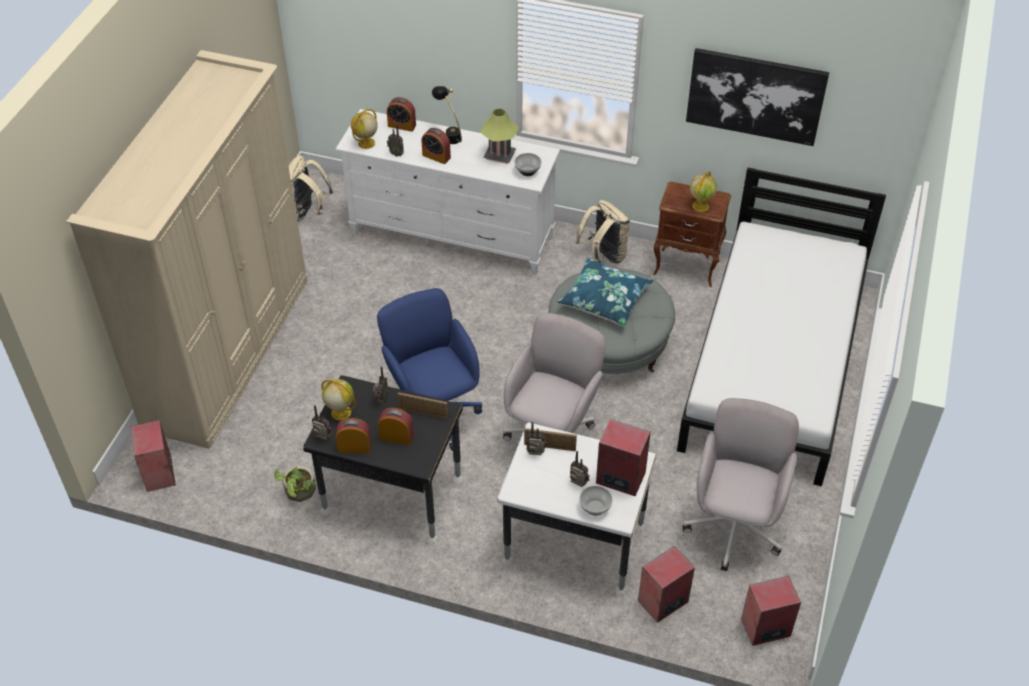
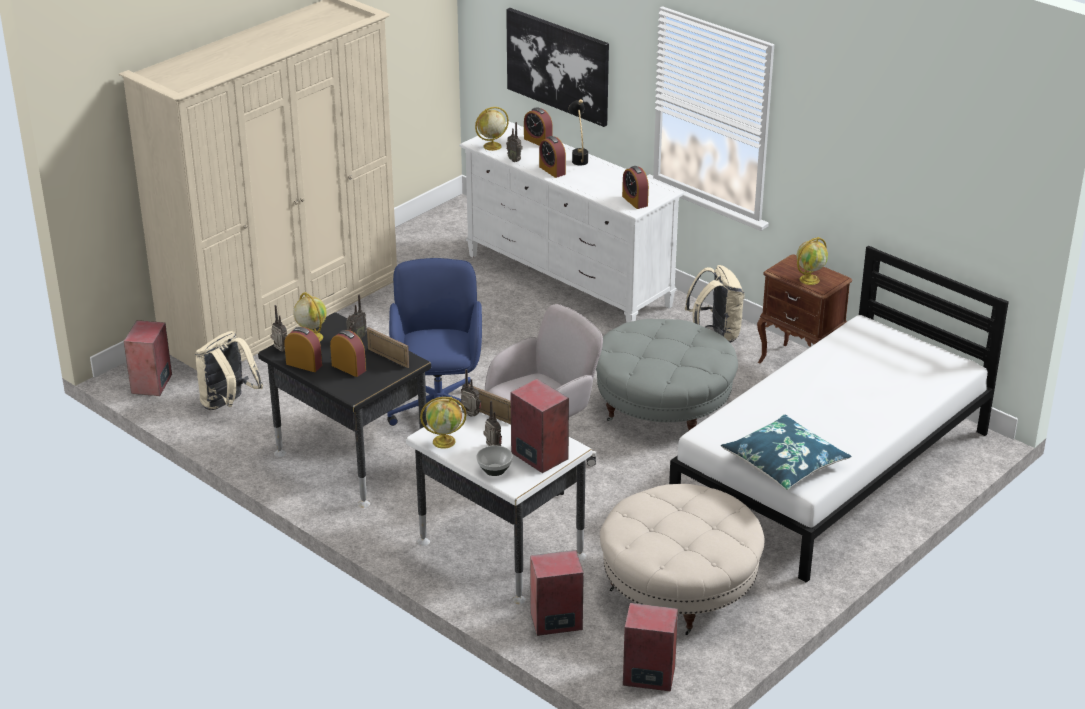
camera: 25 degrees right, 15 degrees down
(298, 493) = (265, 433): potted plant -> none
(307, 212) = (439, 228): beige backpack -> beige backpack (228, 404)
(499, 155) = (616, 183): table lamp -> none
(528, 171) = (635, 201): bowl -> alarm clock
(533, 491) = (444, 441): none -> globe
(604, 299) = (661, 343): blue pillow -> blue pillow (784, 463)
(734, 529) = (679, 587): grey office chair -> beige ottoman
(755, 96) = (878, 156): picture -> picture (558, 66)

